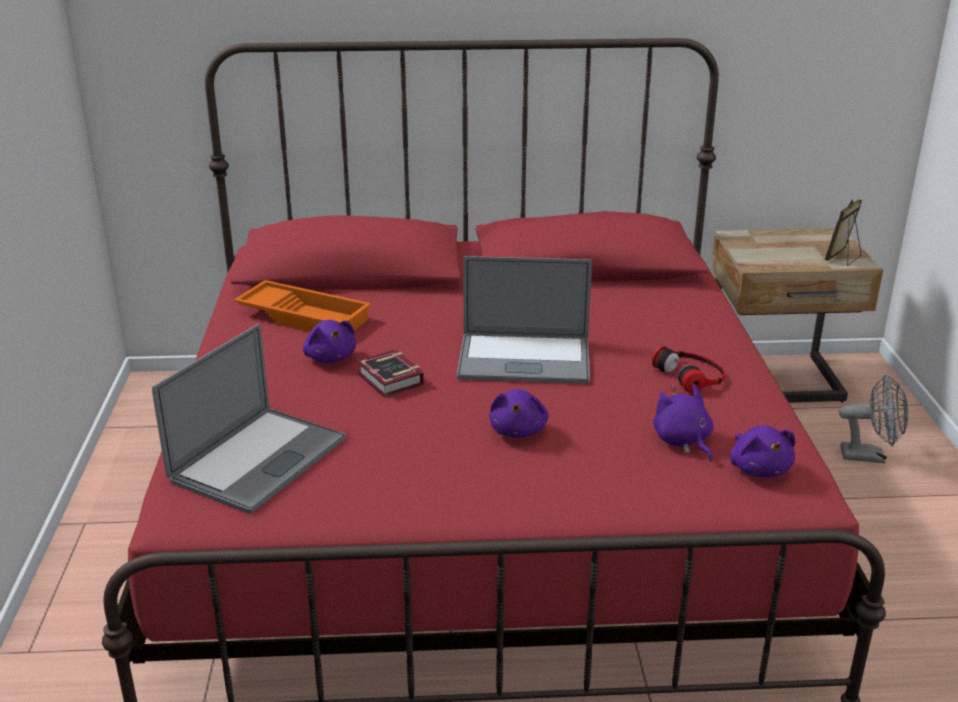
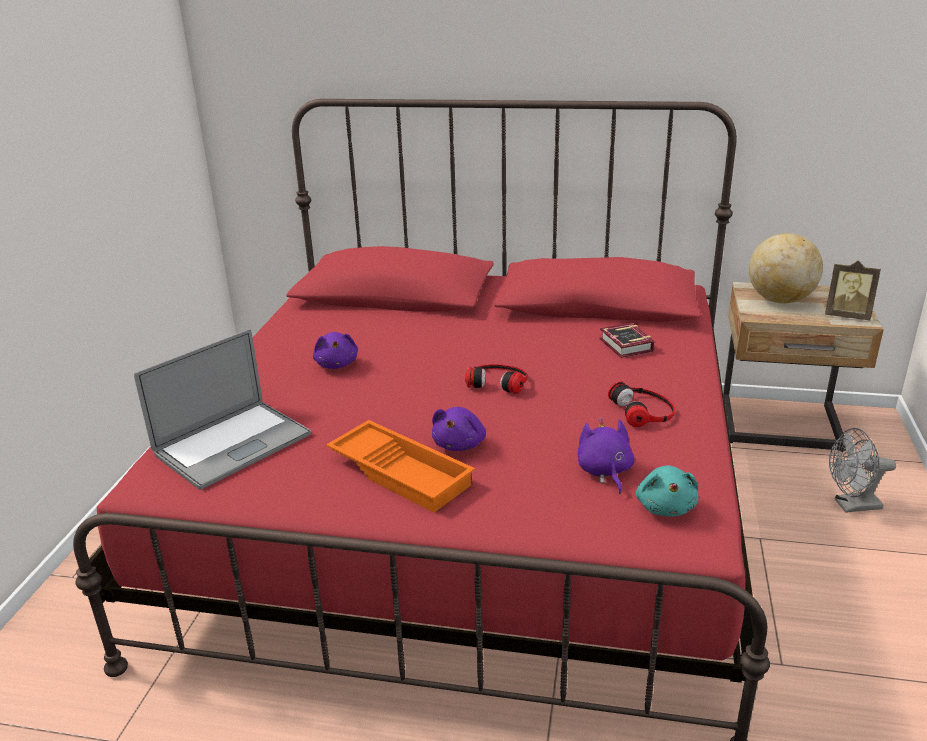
camera: 15 degrees right, 0 degrees up
(305, 316) = (336, 328): orange tray -> orange tray (402, 472)
(390, 381) = (374, 389): book -> book (625, 346)
(524, 359) = (498, 381): laptop -> headphones
(759, 468) = (665, 506): purple plush toy -> turquoise plush toy
(771, 247) = (780, 300): none -> globe
(843, 258) = (847, 316): picture frame -> picture frame turned 120 degrees counterclockwise
(869, 456) = (851, 506): grey fan -> grey fan turned 150 degrees clockwise

